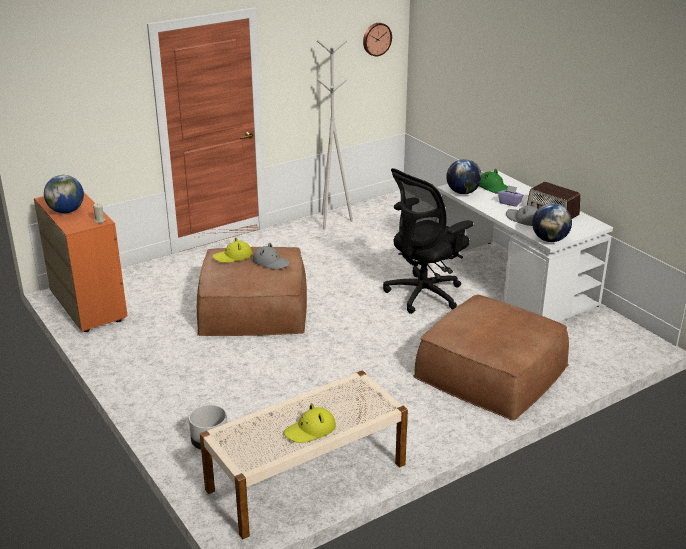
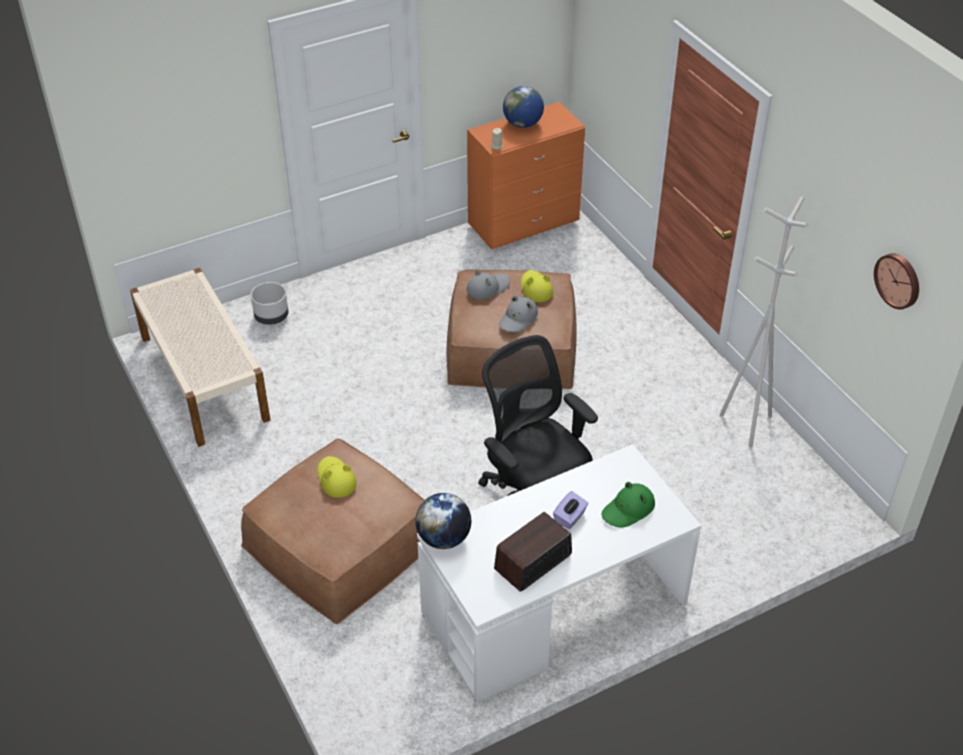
camera: 95 degrees right, 15 degrees up
(310, 430) = (178, 331): yellow hat -> yellow hat (336, 479)
(462, 192) = (609, 469): globe -> none
(524, 219) = (512, 523): grey hat -> grey hat (487, 288)

